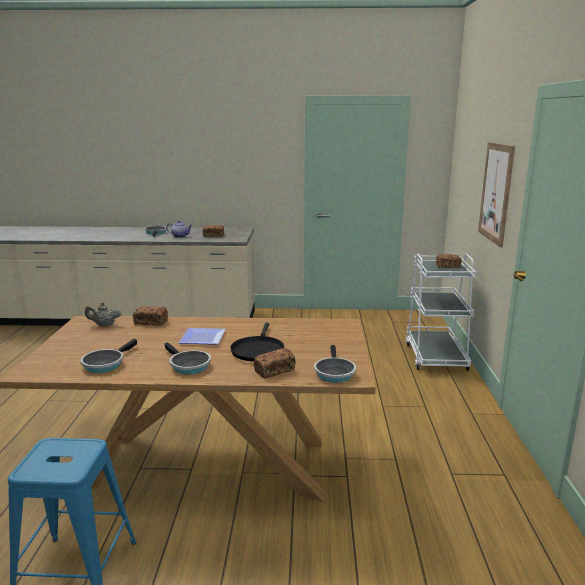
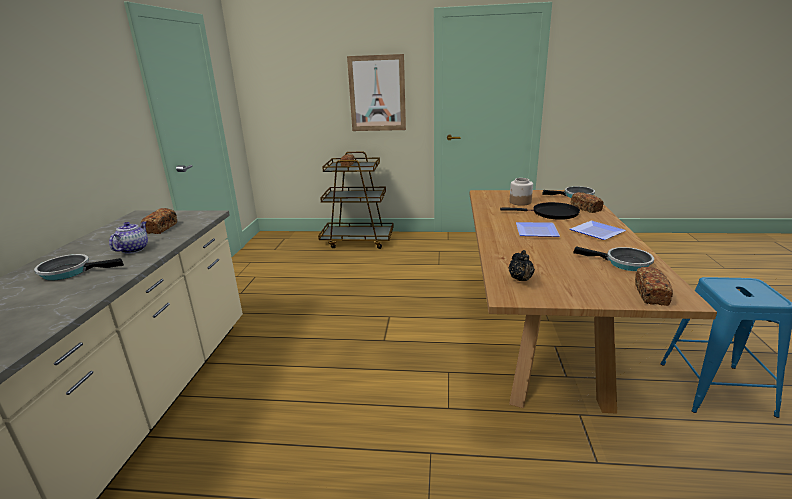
camera: 85 degrees left, 5 degrees up
(104, 325) = (521, 280): beige teapot -> black teapot
(150, 322) = (502, 256): bread -> bread (651, 295)
(188, 365) = (599, 232): frying pan -> plate
(305, 339) = (520, 202): none -> jar
(435, 356) = (358, 240): white cart -> brown cart

